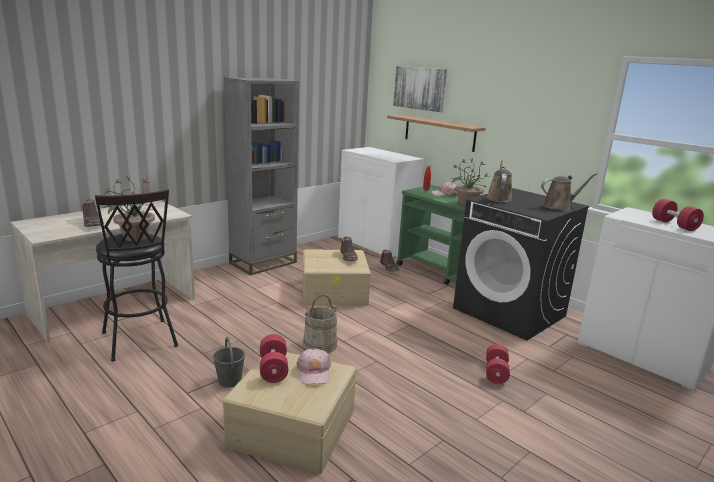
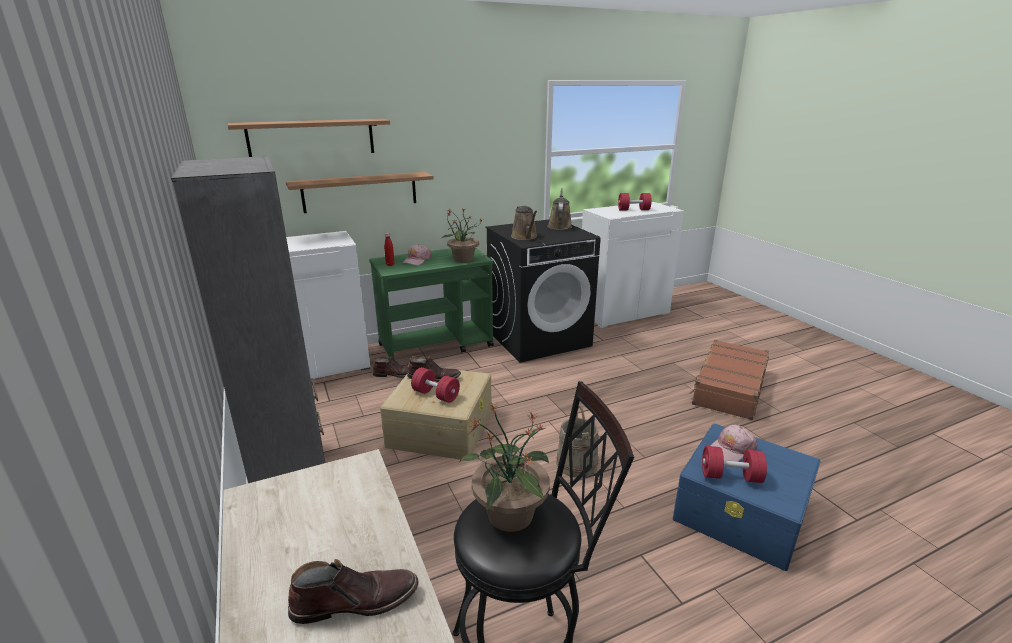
camera: 70 degrees left, 5 degrees up
(230, 381) = (654, 554): grey bucket -> none
(292, 428) = (742, 512): beige storage box -> blue storage box
(314, 372) = (731, 449): pink cap -> pink cap turned 135 degrees clockwise
(420, 88) = (311, 138): picture -> shelf
(496, 373) = (642, 374): red dumbbell -> red dumbbell (436, 395)
(498, 198) = (525, 237): brown watering can -> brown watering can turned 135 degrees counterclockwise
(523, 434) = (728, 388): none -> brown suitcase

